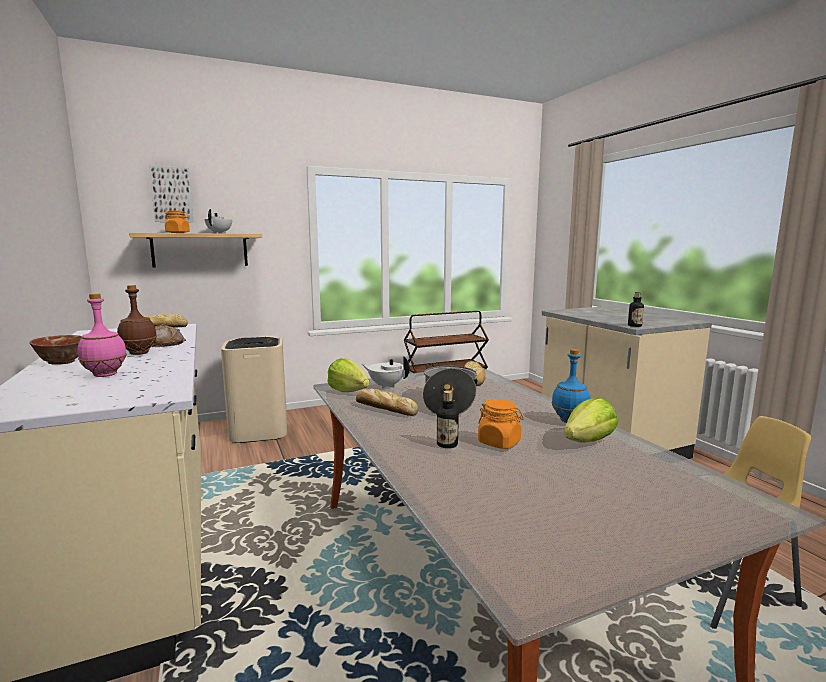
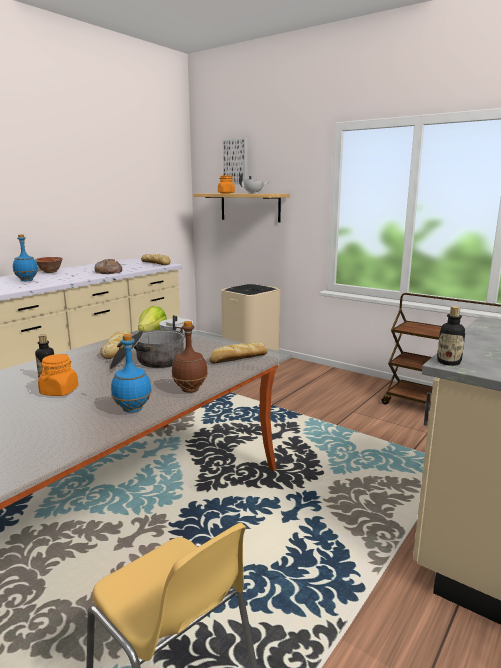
camera: 60 degrees right, 5 degrees up
(105, 375) = (27, 280): pink bottle -> blue bottle
(138, 353) = (79, 274): brown bottle -> brown bottle (189, 390)
(588, 441) = (77, 422): lettuce -> none

